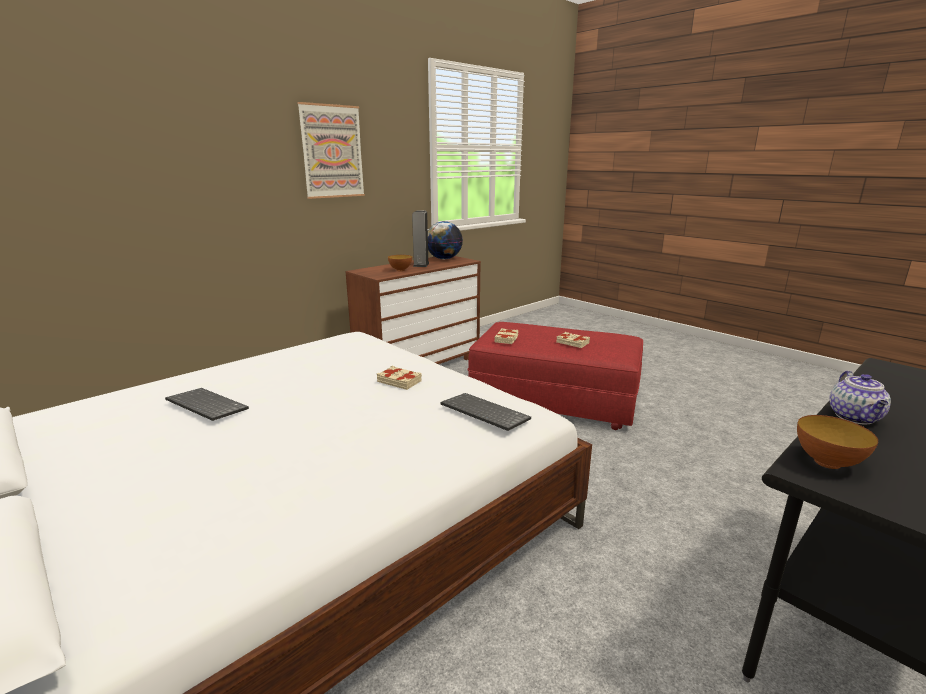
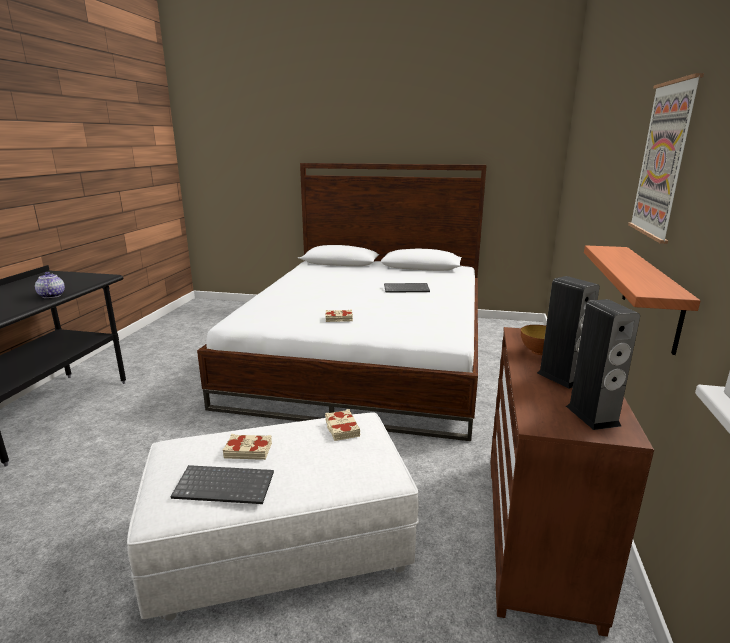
camera: 145 degrees right, 0 degrees up
(358, 227) = (651, 296): none -> shelf
(444, 259) = (592, 416): globe -> speaker
(482, 413) = (262, 313): keyboard -> keyboard (226, 485)
(554, 398) = (280, 540): red ottoman -> white ottoman
(827, 462) = (92, 280): bowl -> none

